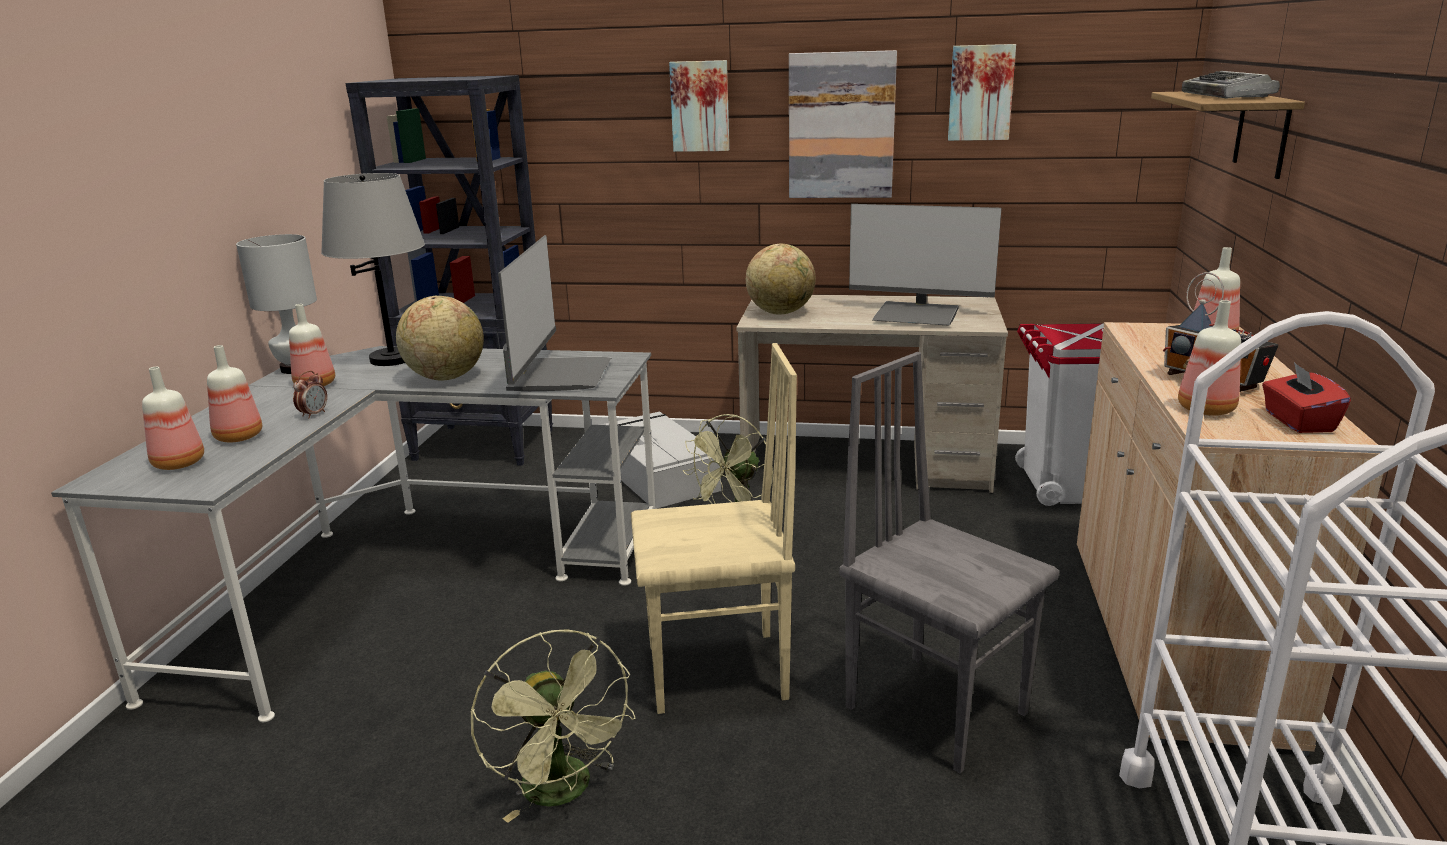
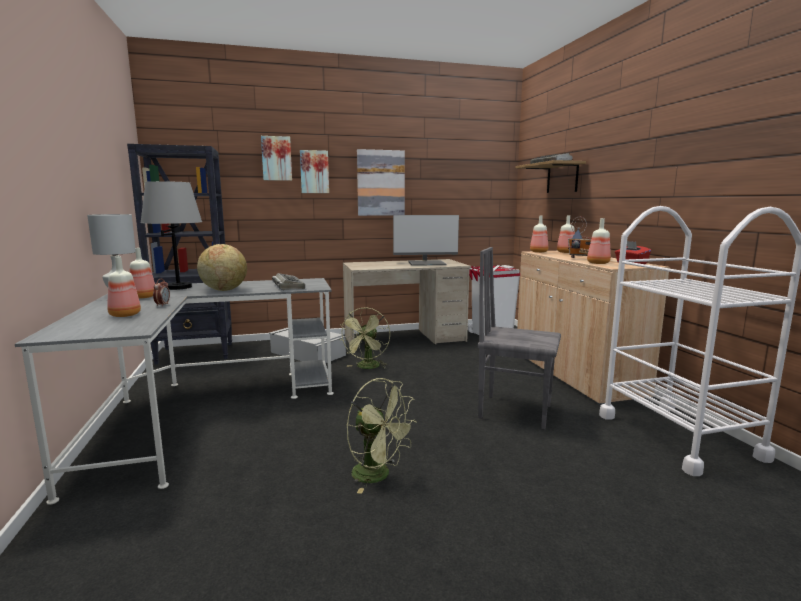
camera: 25 degrees left, 10 degrees down
(180, 463) = (100, 326): bottle -> bottle (539, 252)
(557, 376) = (288, 286): monitor -> keyboard
(718, 673) = (410, 417): beige chair -> none
(781, 312) = (365, 266): globe -> none
(980, 93) = (438, 170): picture -> picture (276, 158)

